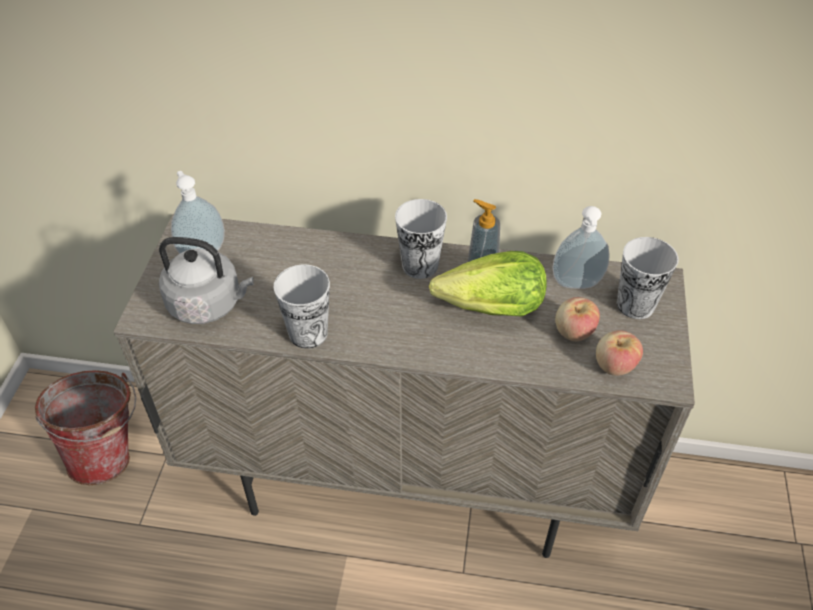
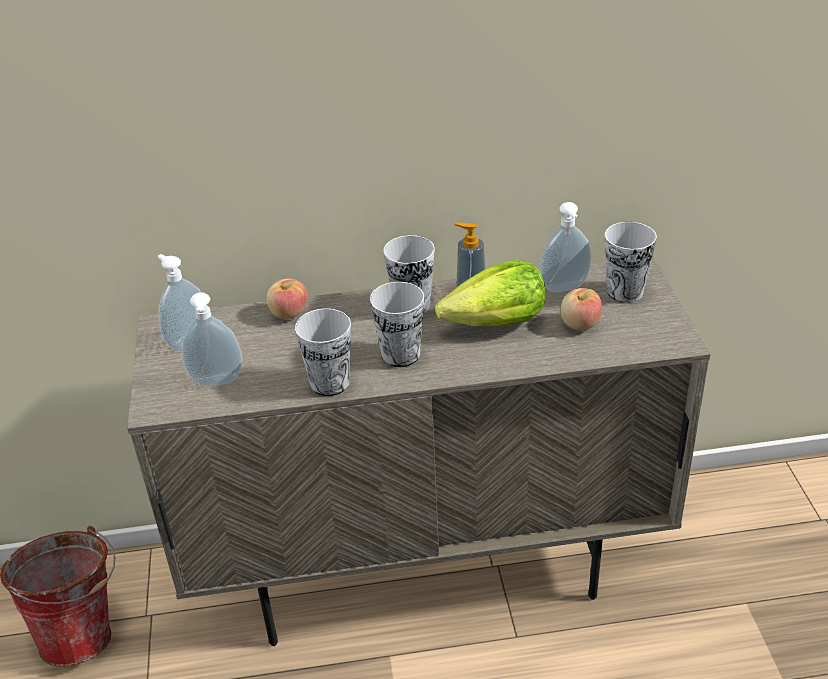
camera: 15 degrees left, 10 degrees down
(209, 304) = (217, 382): grey kettle -> soap dispenser
(386, 319) = (400, 355): none -> cup
(614, 365) = (628, 341): apple -> apple (288, 313)

